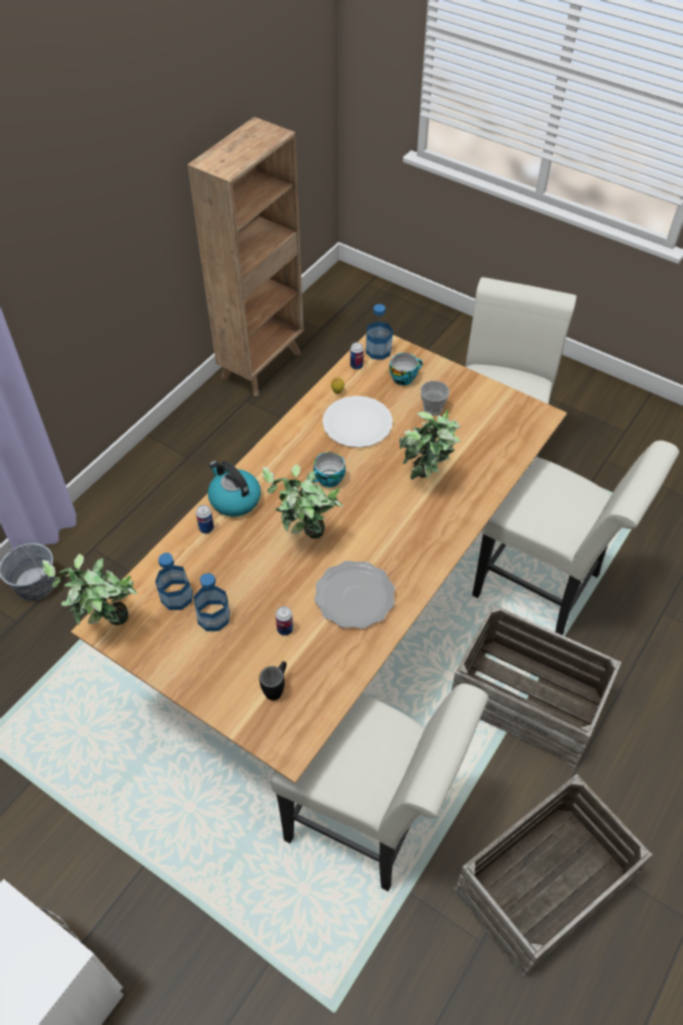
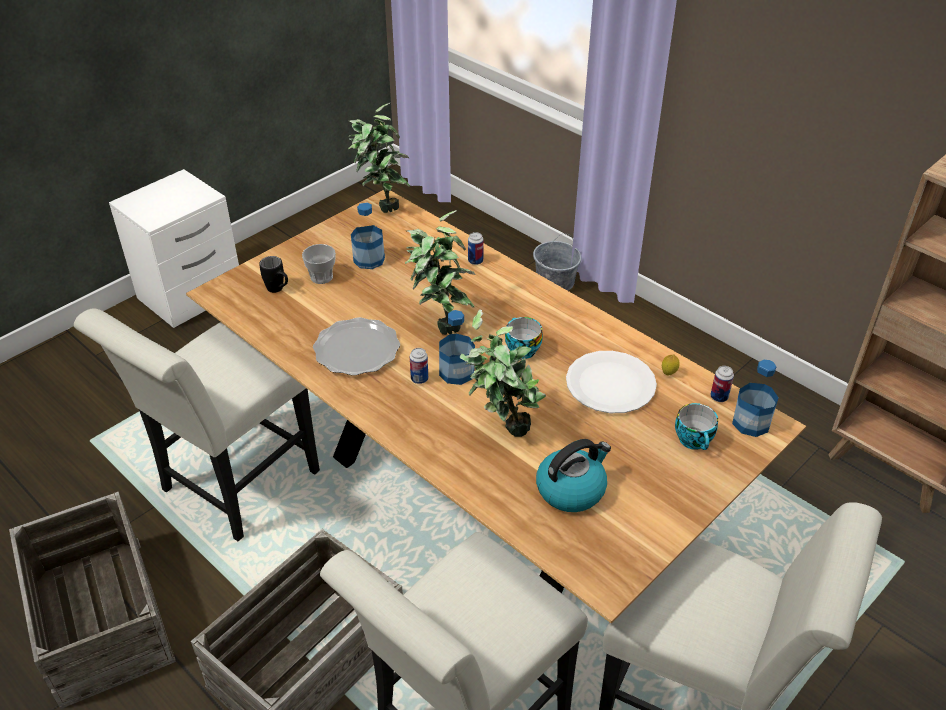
camera: 100 degrees right, 10 degrees down
(177, 596) = (400, 240): bottle -> bottle (456, 372)
(234, 499) = (508, 280): kettle -> kettle (571, 489)
(285, 629) = (338, 300): can -> can (419, 379)
(432, 408) = (631, 460): cup -> cup (321, 277)

